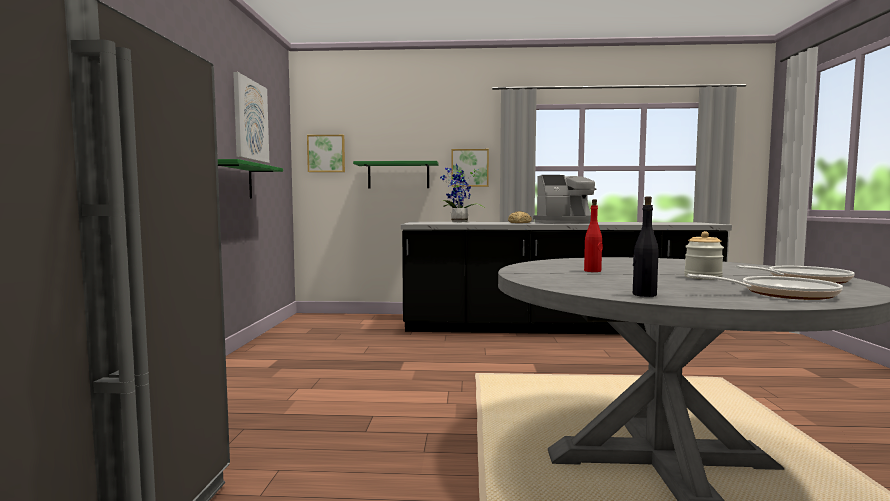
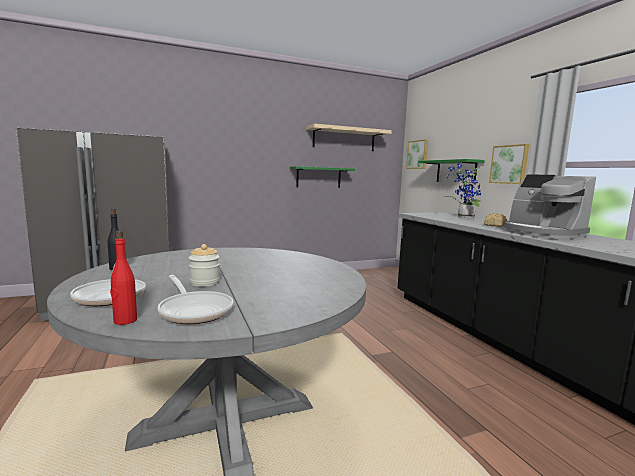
camera: 65 degrees right, 5 degrees up
(250, 120) = (344, 139): picture -> beige shelf
(592, 271) = (230, 261): red bottle -> red bottle (125, 321)

